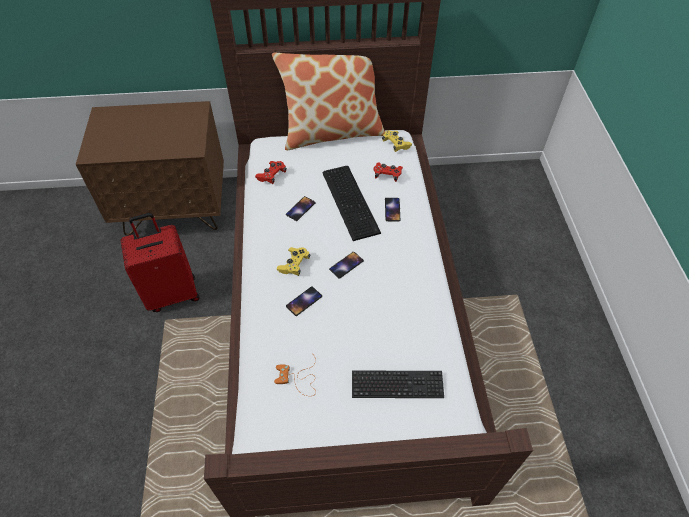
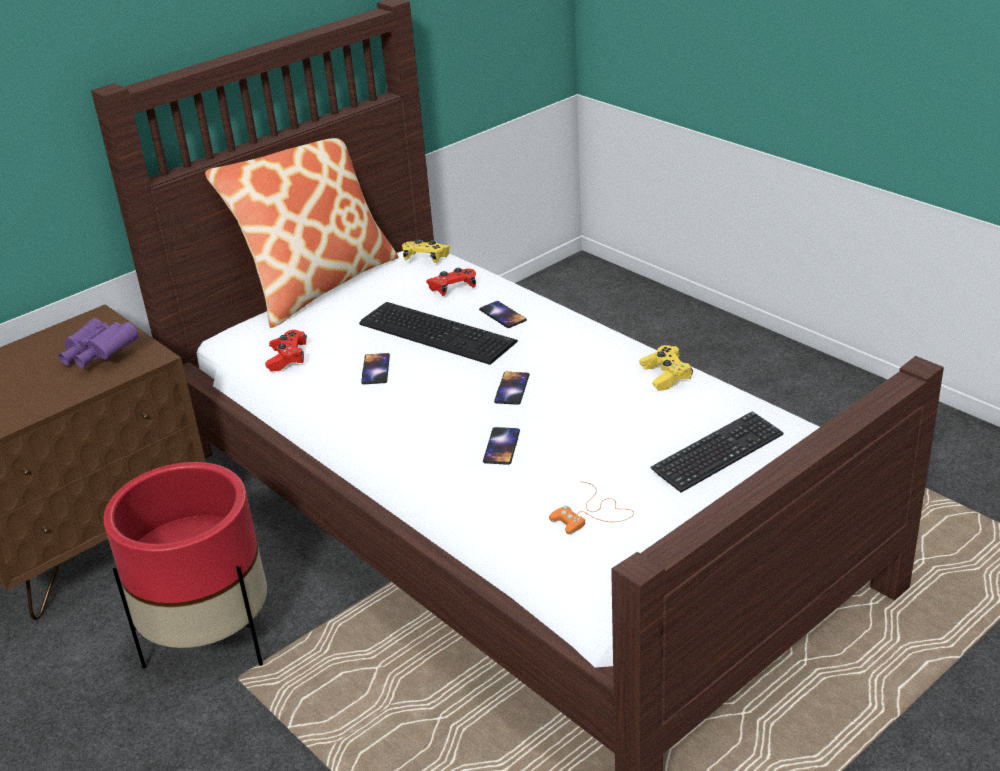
camera: 35 degrees left, 20 degrees down
(172, 293) = (211, 642): red suitcase -> red planter
(176, 135) = (98, 356): none -> purple binoculars
(294, 265) = (441, 422): yellow game controller -> yellow game controller (666, 376)

